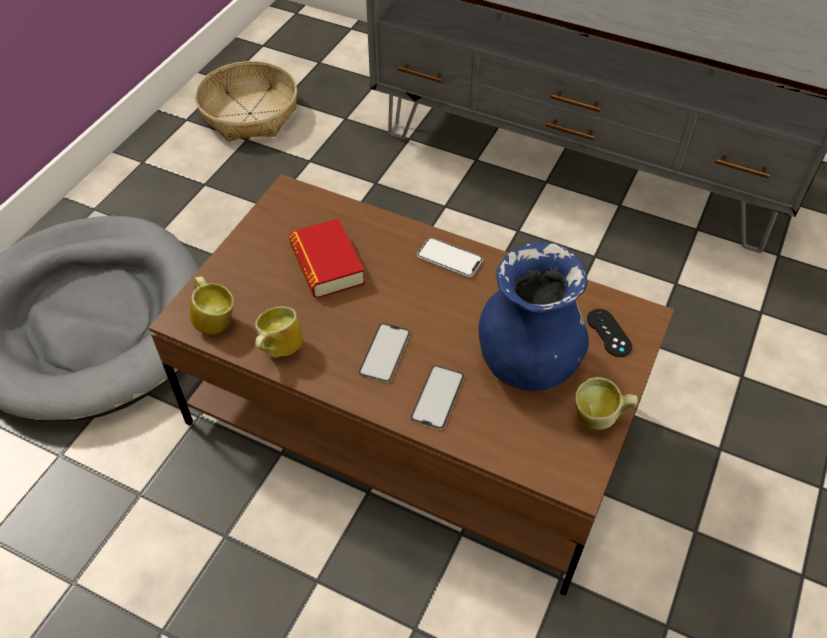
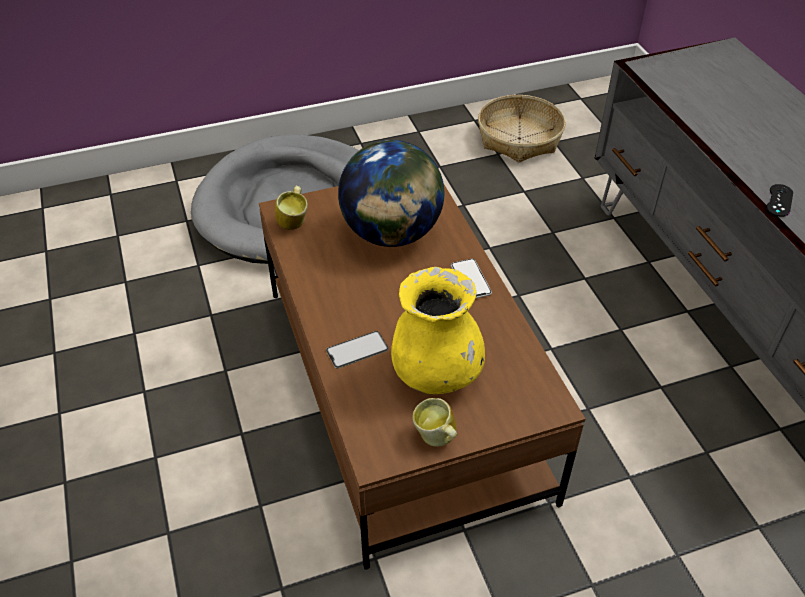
camera: 45 degrees right, 5 degrees down
(278, 349) = (306, 260): mug -> none
(327, 264) = (392, 233): book -> globe
(384, 353) = (360, 304): phone -> none
(526, 362) = (436, 372): blue vase -> yellow vase
(609, 333) = (515, 397): black game controller -> black game controller (779, 200)

